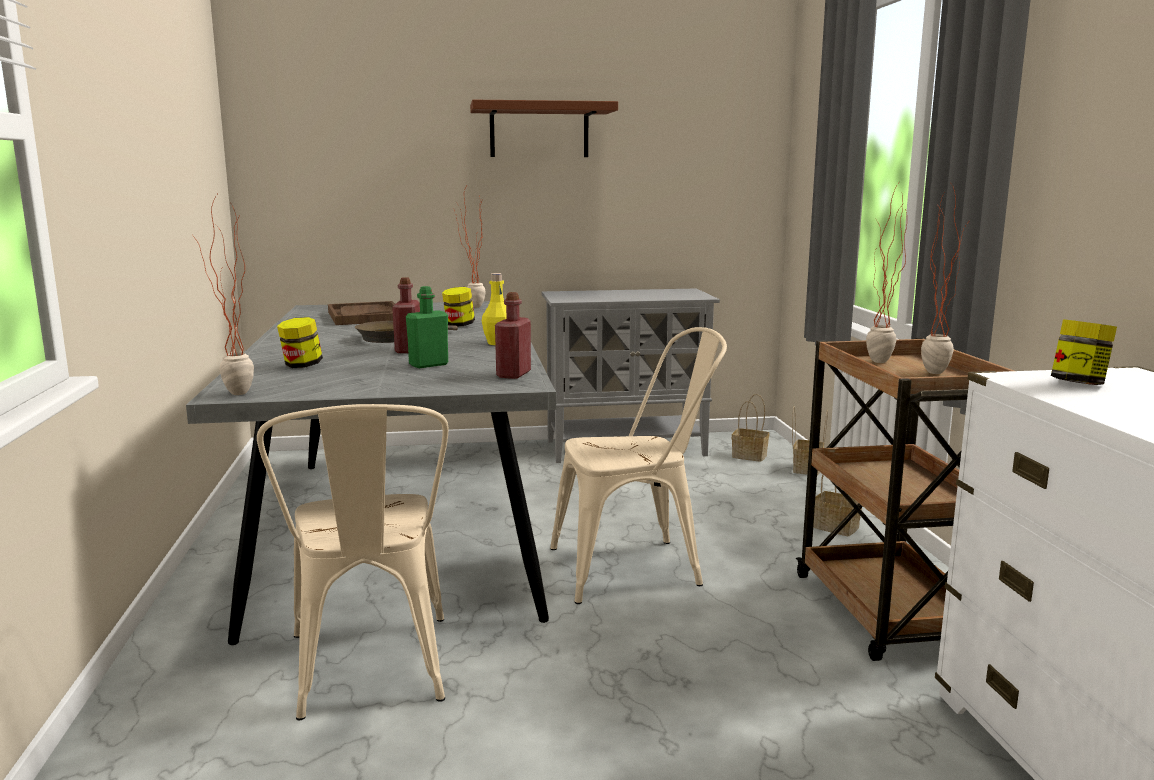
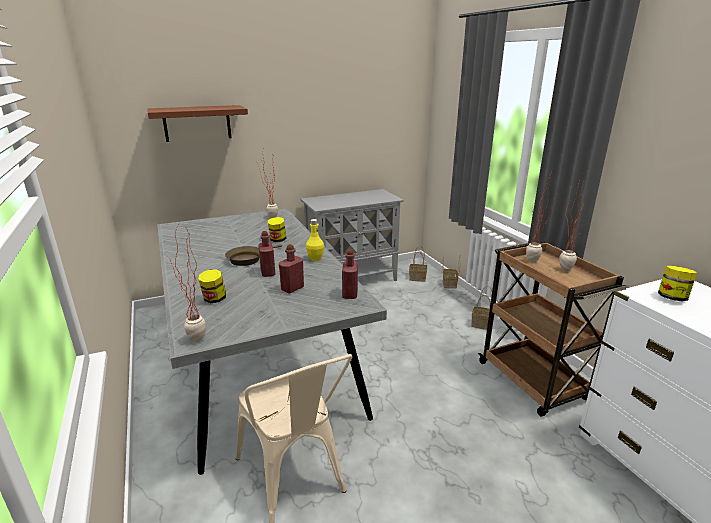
camera: 15 degrees left, 10 degrees up
(365, 316) = (212, 234): brown tray -> none
(428, 365) = (292, 288): green bottle -> red bottle
(539, 131) = (295, 104): brown shelf -> brown shelf (197, 123)
(637, 567) = (399, 369): beige chair -> none

